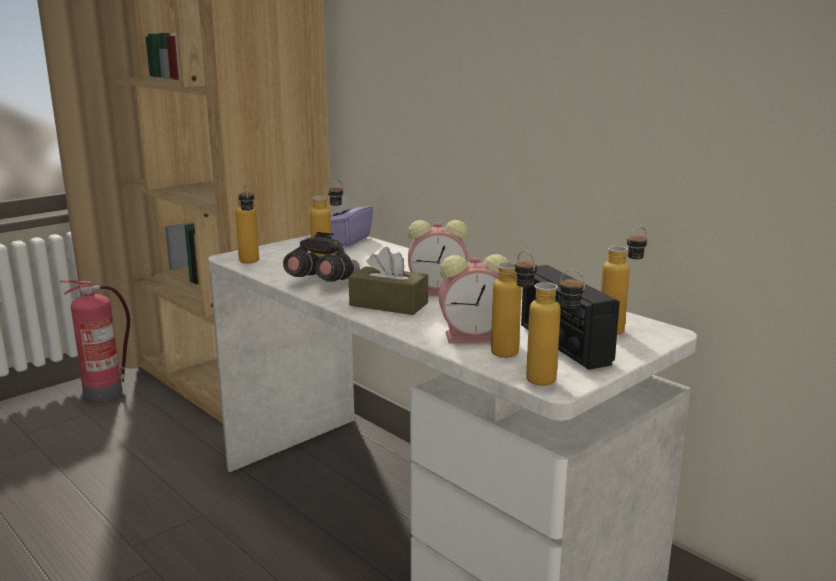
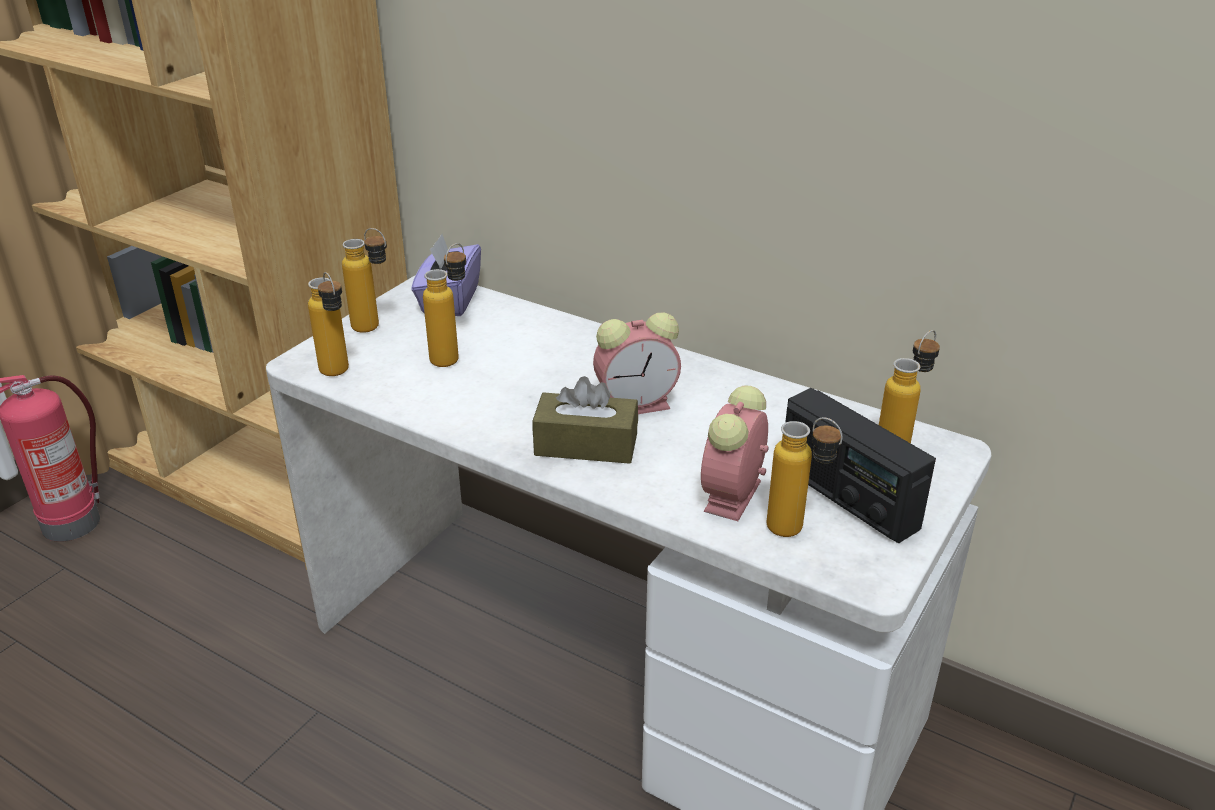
camera: 15 degrees left, 15 degrees up
(322, 282) = (468, 406): grey binoculars -> none
(475, 337) = (732, 498): alarm clock -> alarm clock turned 135 degrees clockwise
(552, 383) = (868, 580): bottle -> bottle (375, 329)

